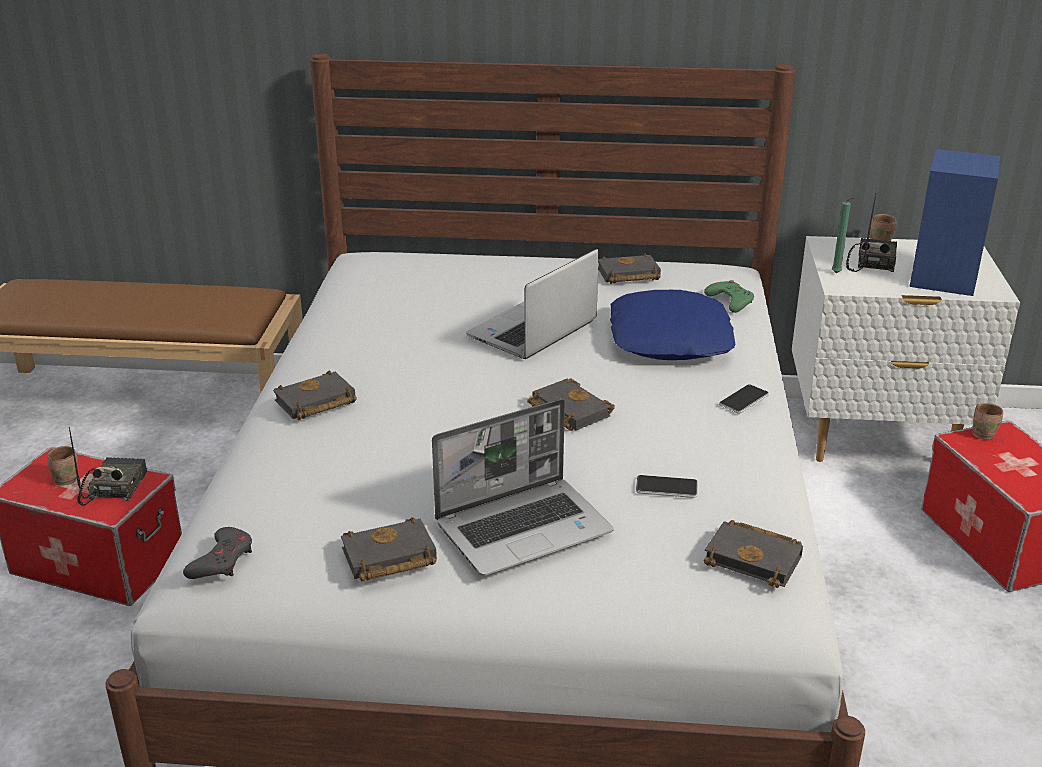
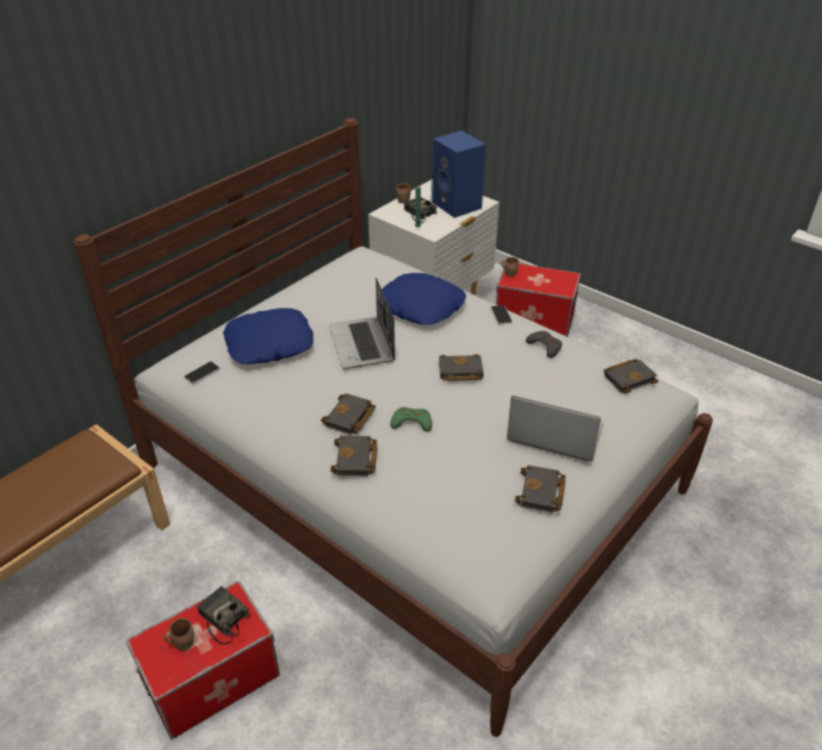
camera: 55 degrees left, 10 degrees up
(222, 560) = (491, 561): grey game controller -> grey game controller (545, 346)
(460, 283) = (269, 344): none -> blue pillow
(524, 527) = (553, 434): laptop -> laptop turned 75 degrees counterclockwise
(627, 275) = (335, 285): black book -> black book (350, 418)
(666, 487) = (556, 375): phone -> phone (202, 373)
(730, 301) = (402, 270): green game controller -> green game controller (411, 422)

